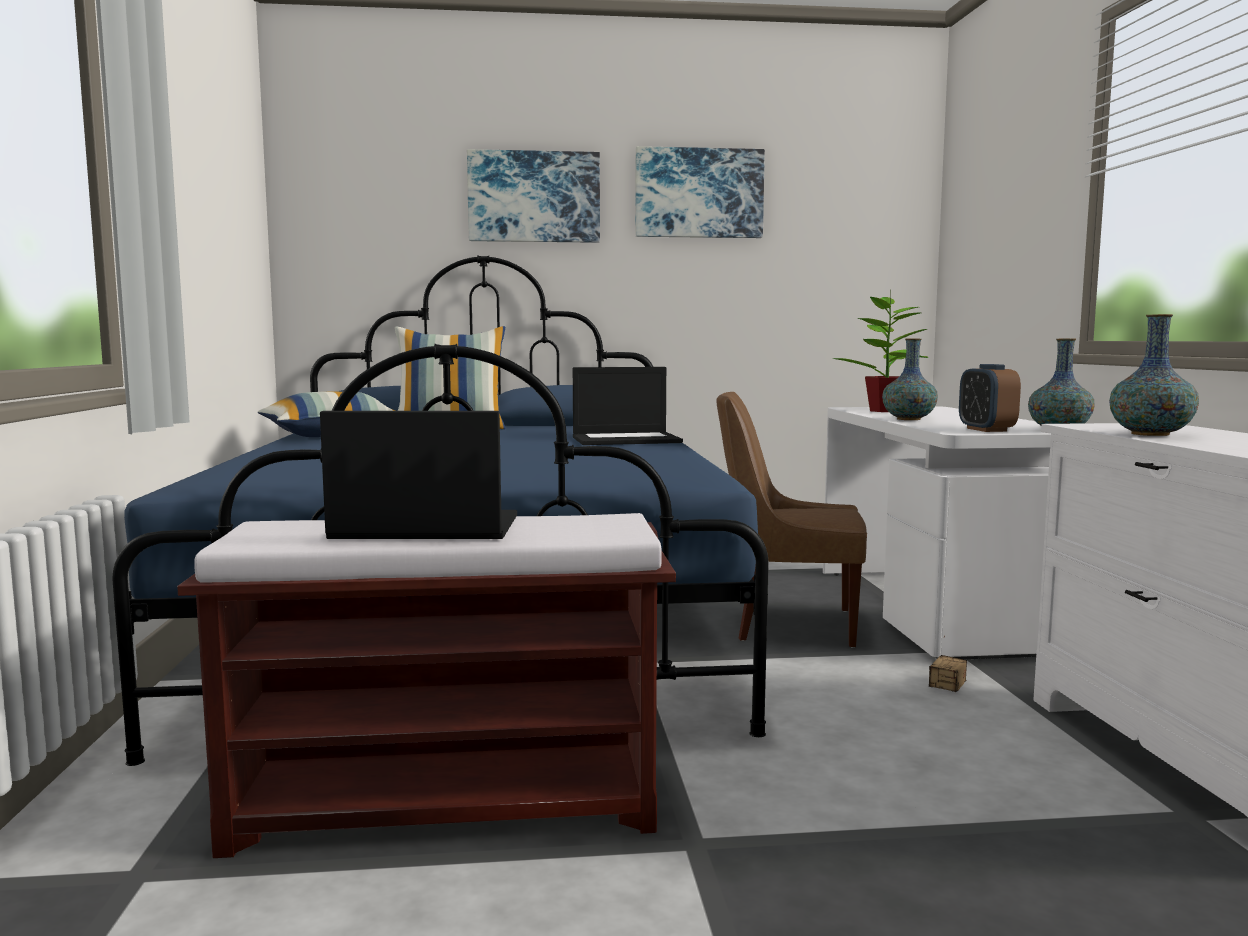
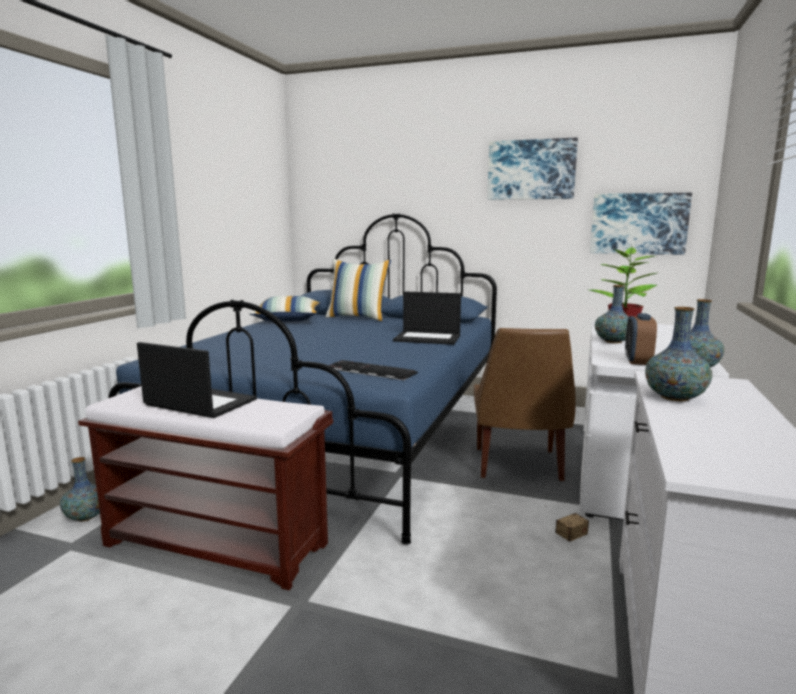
camera: 25 degrees right, 5 degrees up
(107, 825) = (86, 516): none -> vase
(534, 197) = (427, 177): picture -> picture (638, 223)
(635, 471) = (369, 371): none -> keyboard
(789, 624) = (518, 466): brown chair -> brown chair turned 120 degrees counterclockwise

